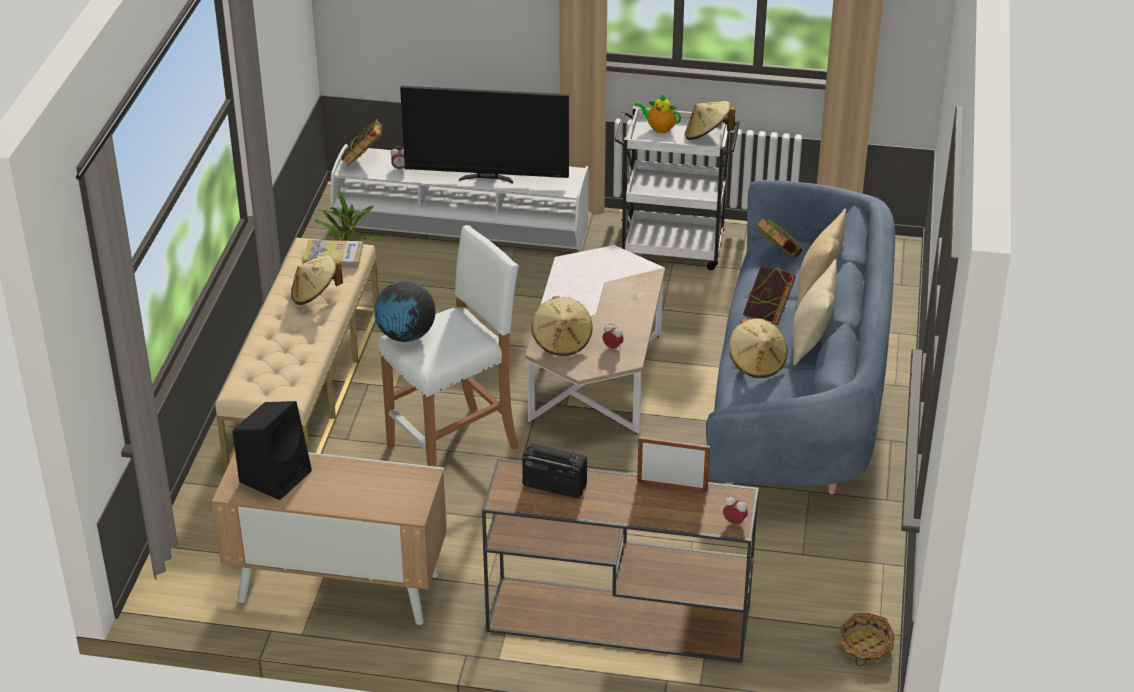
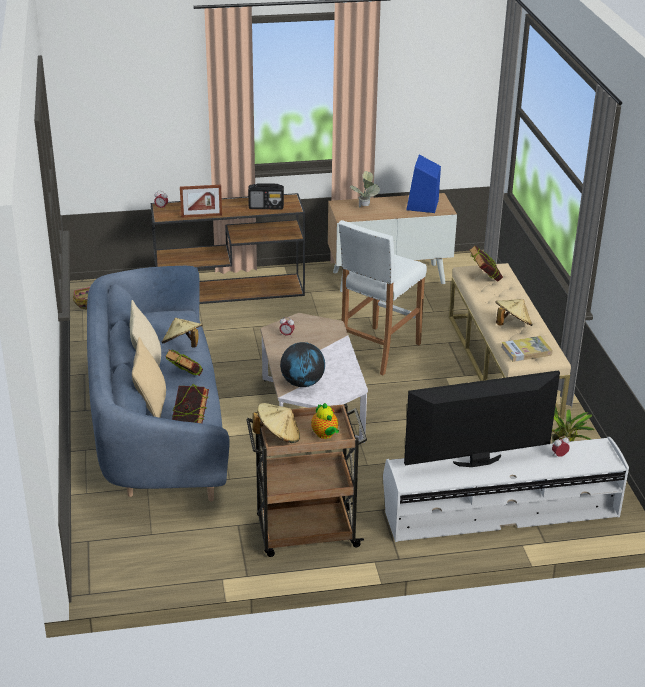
camera: 160 degrees right, 5 degrees down
(276, 475) = (422, 206): black speaker -> blue speaker
(363, 162) = (595, 455): book -> book (484, 279)
(375, 491) = (364, 208): none -> potted plant
(406, 335) = (408, 263): globe -> globe (303, 383)
(562, 341) = (323, 332): beige hat -> none
(659, 128) = (325, 435): teapot -> teapot turned 60 degrees clockwise
(673, 248) = (305, 533): white cart -> brown cart

